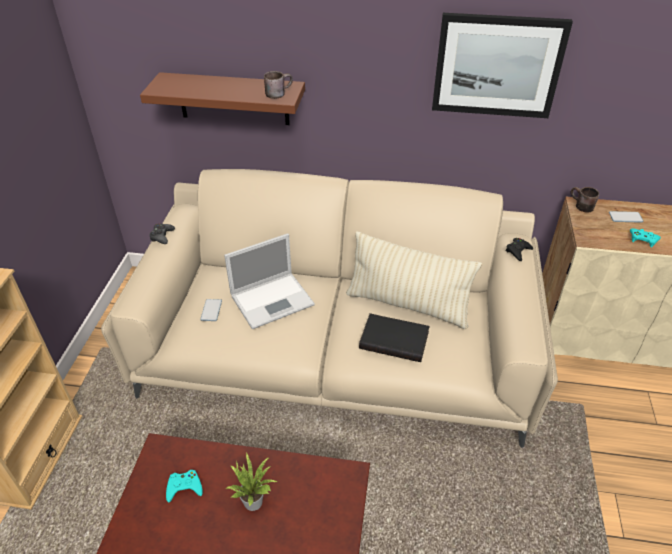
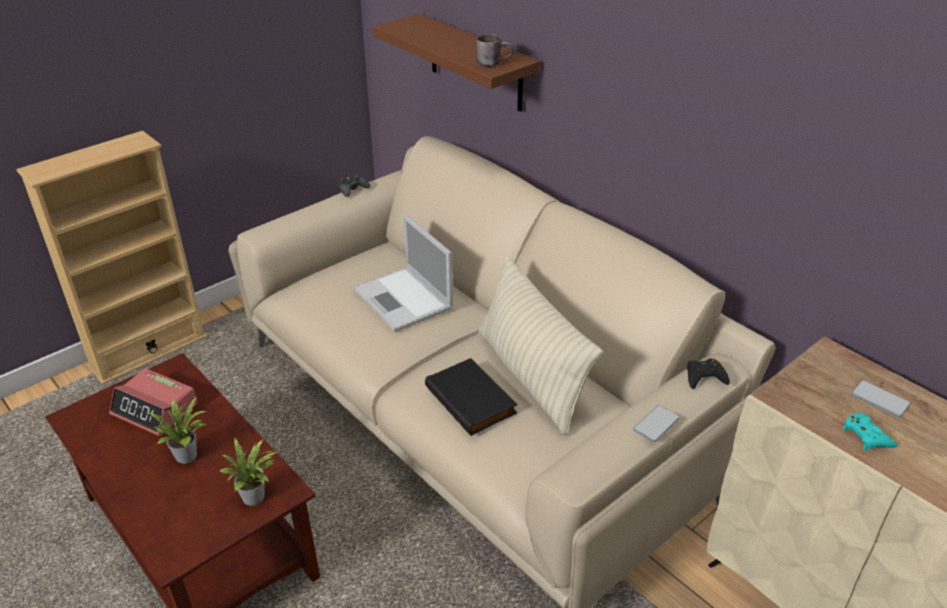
camera: 40 degrees right, 5 degrees down
(184, 487) = (155, 409): turquoise game controller -> alarm clock
(211, 310) = (340, 281): phone -> phone (656, 424)
(273, 299) = (404, 300): laptop -> laptop turned 45 degrees clockwise
(337, 492) = (256, 497): none -> potted plant
(497, 66) = (746, 100): picture -> none
(580, 206) = (826, 356): brown mug -> none

